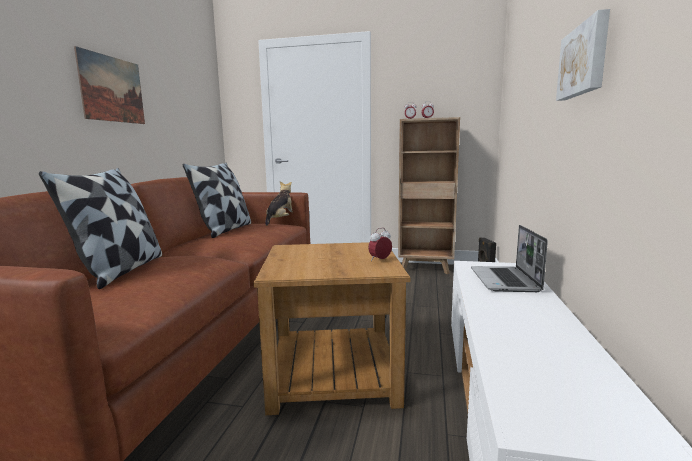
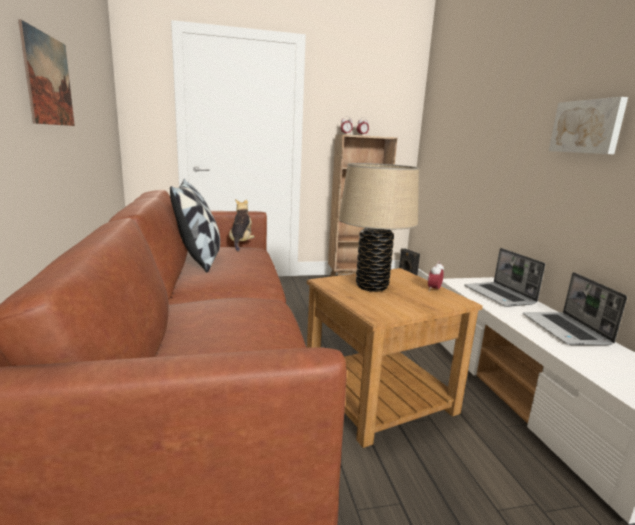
camera: 25 degrees left, 5 degrees up
(120, 271) = (186, 328): pillow -> none
(320, 253) = (371, 286): none -> beige table lamp
(540, 322) = (566, 330): none -> laptop

